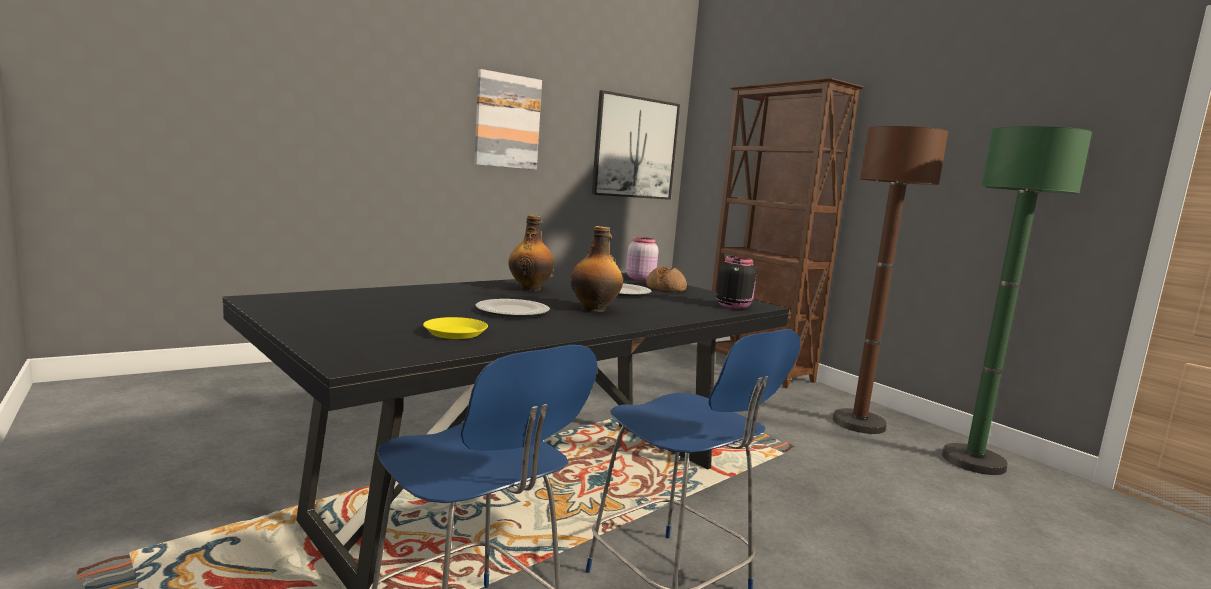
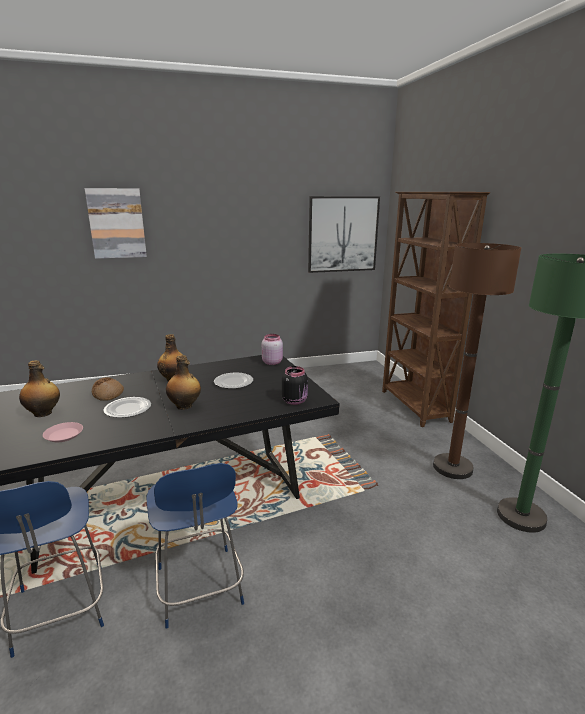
camera: 20 degrees right, 10 degrees up
(374, 314) = (43, 413): none -> bottle
(456, 332) = (64, 435): yellow plate -> pink plate
(507, 121) = (238, 229): picture -> picture (117, 223)
(666, 288) = (274, 375): bread -> bread (108, 394)

